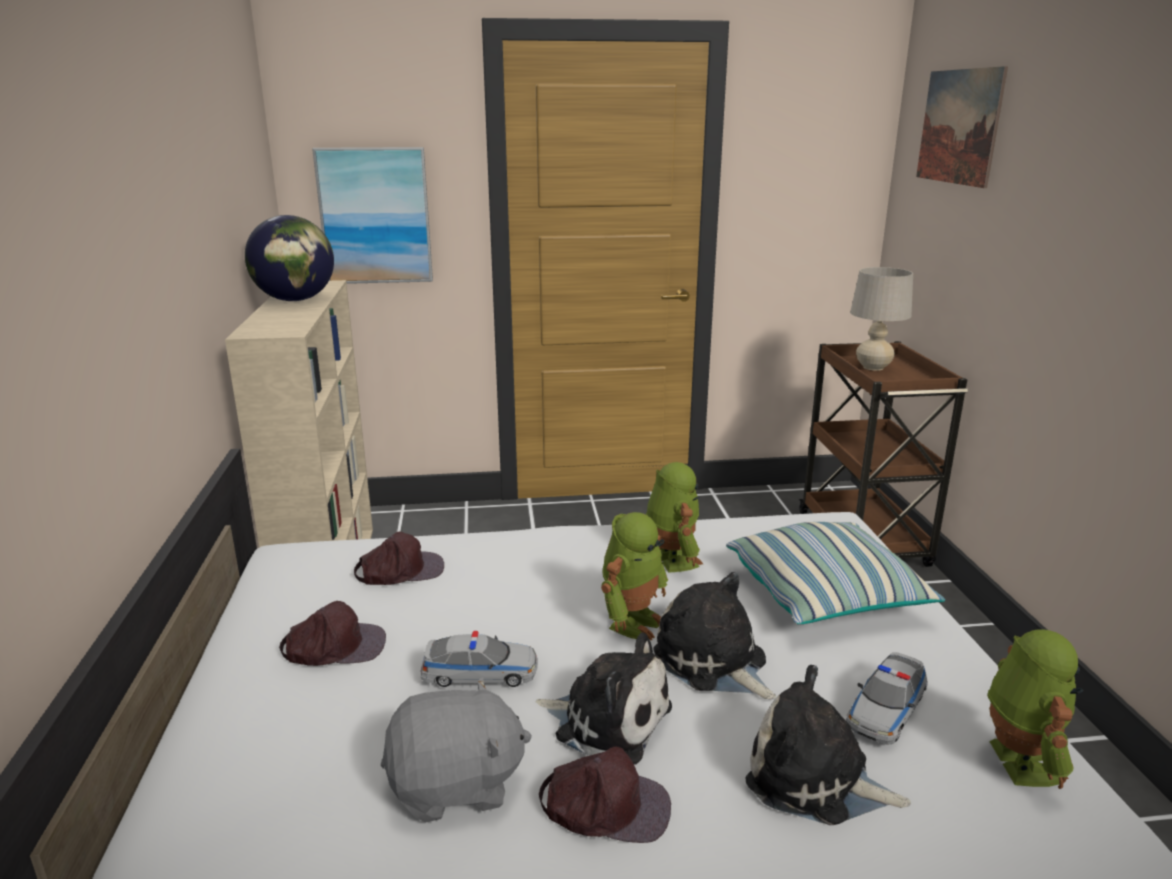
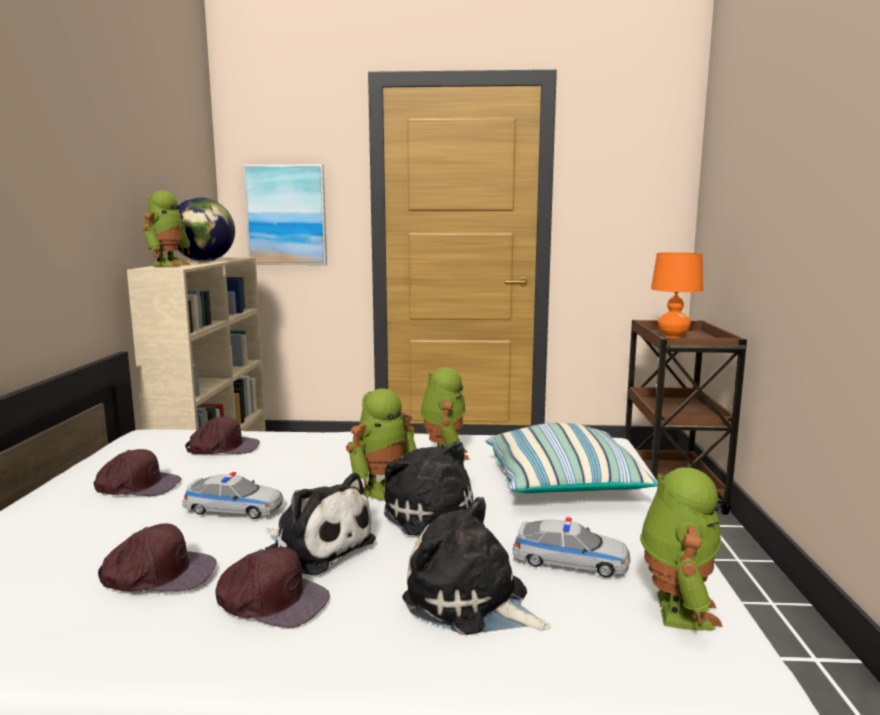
camera: 10 degrees right, 10 degrees down
(265, 320) = (168, 265): none -> toy robot
(456, 785) = (158, 574): grey plush toy -> brown cap
(873, 367) = (673, 336): beige table lamp -> orange table lamp
(886, 709) = (570, 561): toy car -> toy car turned 120 degrees counterclockwise
(959, 126) = (737, 134): picture -> none

